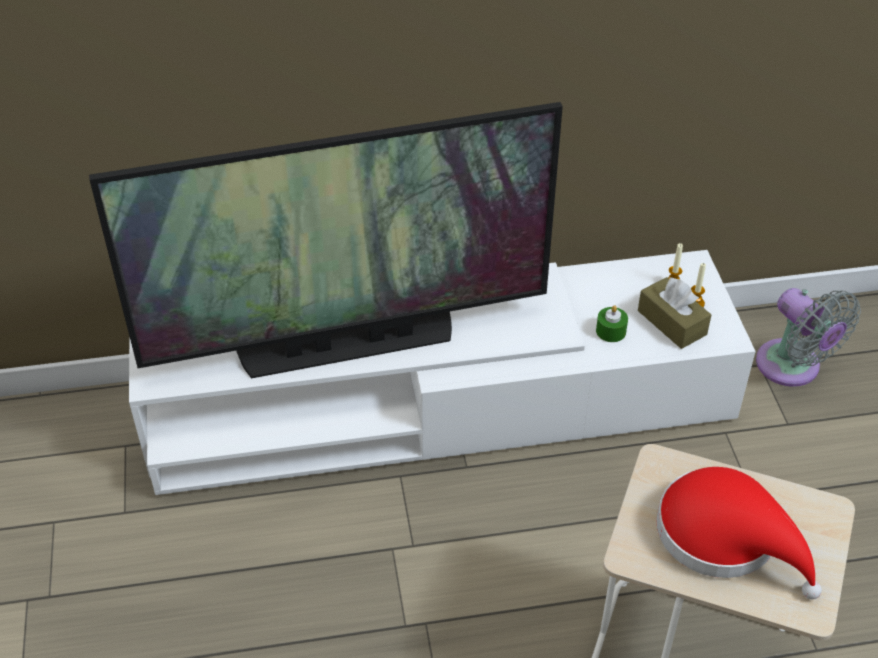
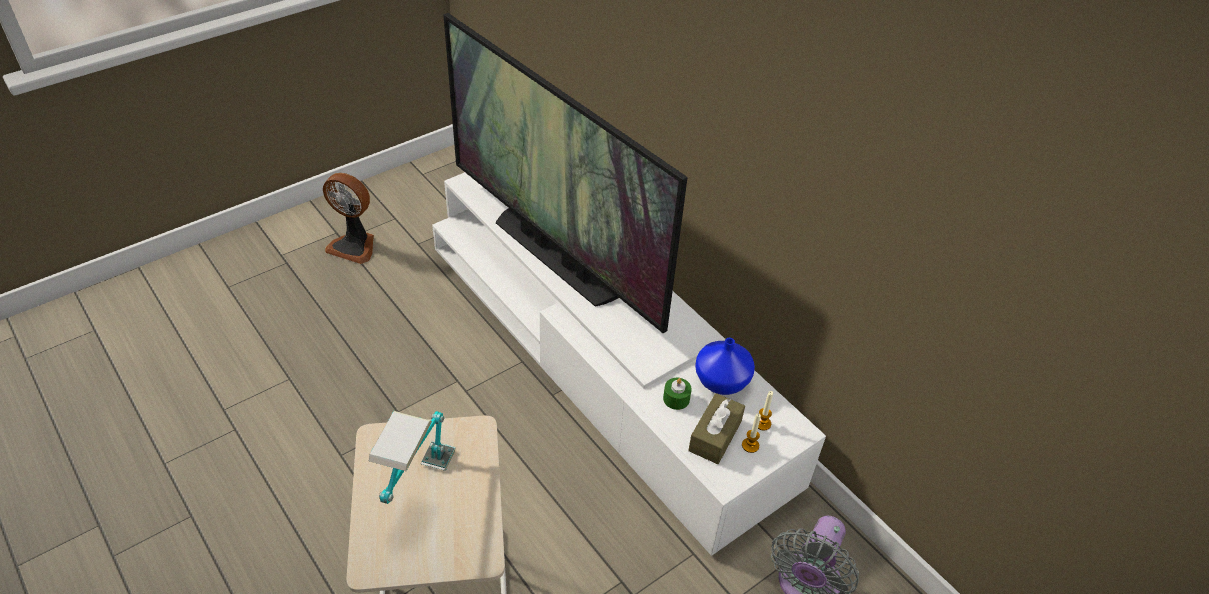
camera: 60 degrees right, 0 degrees up
(72, 585) = (354, 245): none -> fan
(605, 288) = (722, 381): none -> blue vase
(726, 537) = (421, 492): red hat -> table lamp

